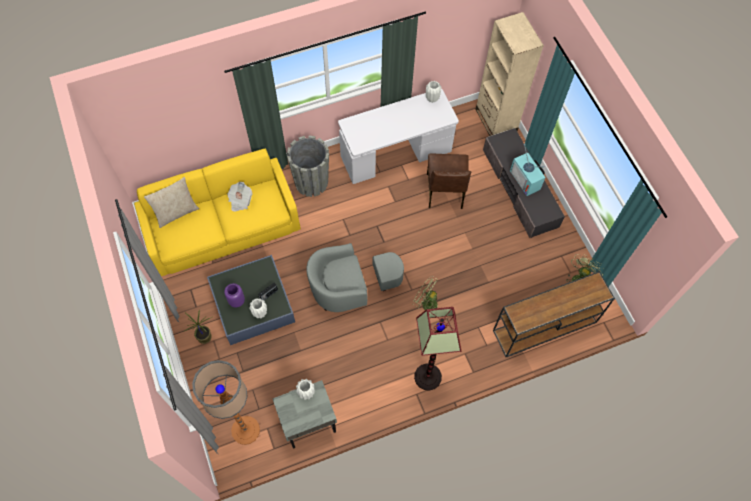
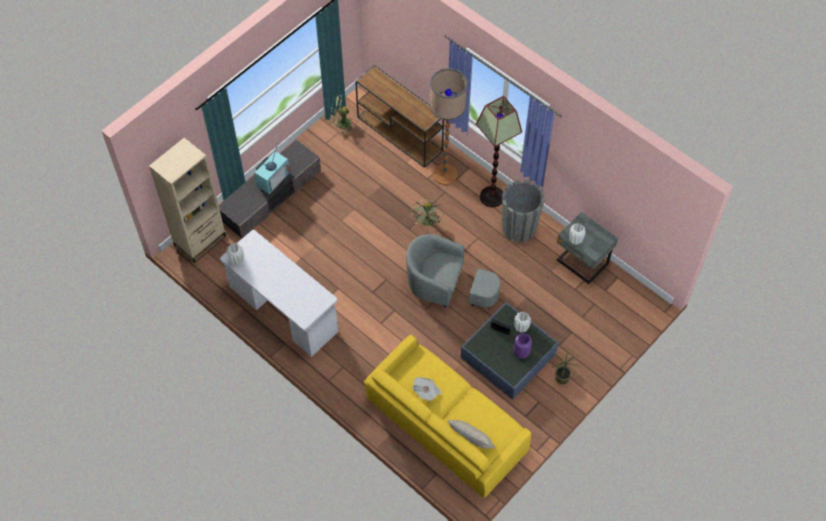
camera: 115 degrees left, 5 degrees down
(245, 430) = (617, 305): floor lamp -> floor lamp (445, 174)
(311, 182) = (354, 369): grey planter -> grey planter (519, 228)
(350, 287) = (446, 286): grey armchair -> grey armchair turned 150 degrees clockwise
(445, 191) = (305, 252): brown chair -> none

